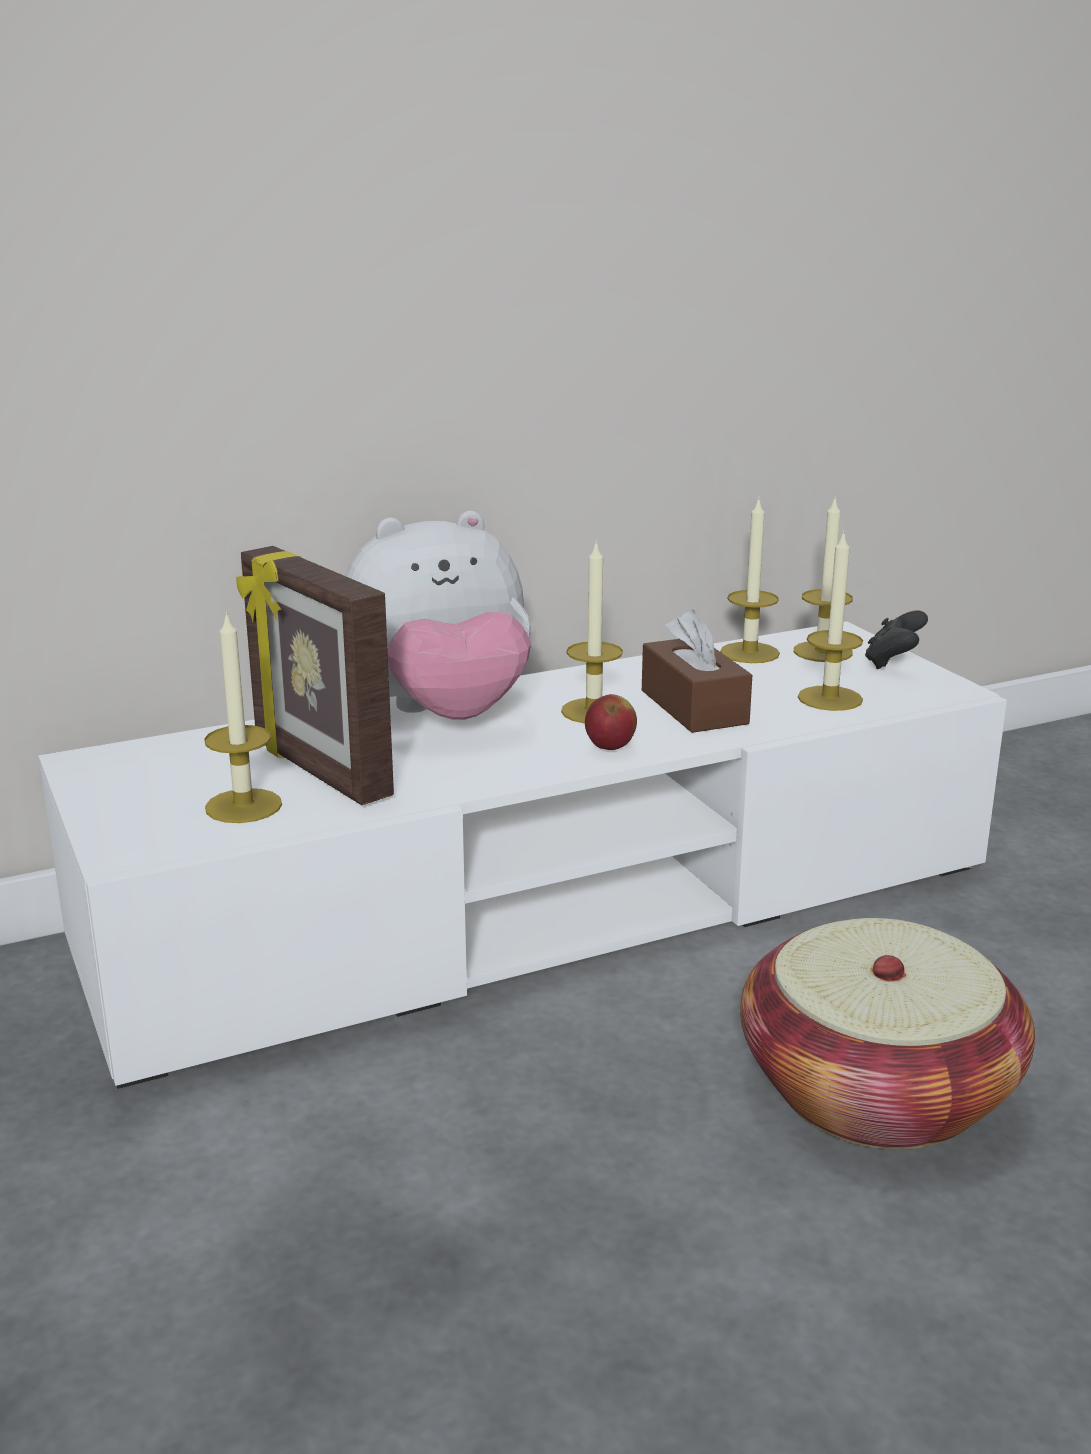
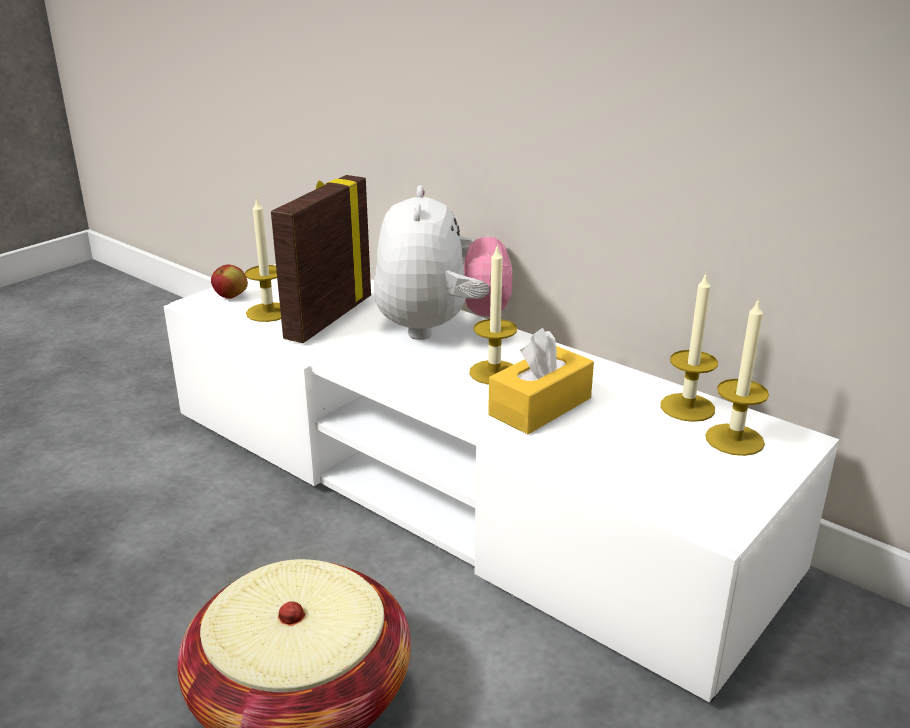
camera: 65 degrees right, 5 degrees up
(442, 714) = (440, 328): plush toy -> plush toy turned 135 degrees counterclockwise
(610, 747) = (434, 391): apple -> apple (231, 297)
(694, 707) = (540, 406): brown tissue box -> yellow tissue box
(830, 698) = (623, 461): candle -> none
(893, 663) = (751, 479): black game controller -> none

